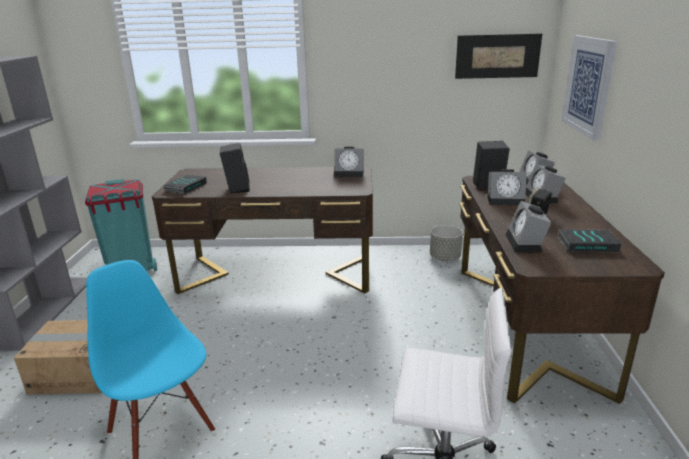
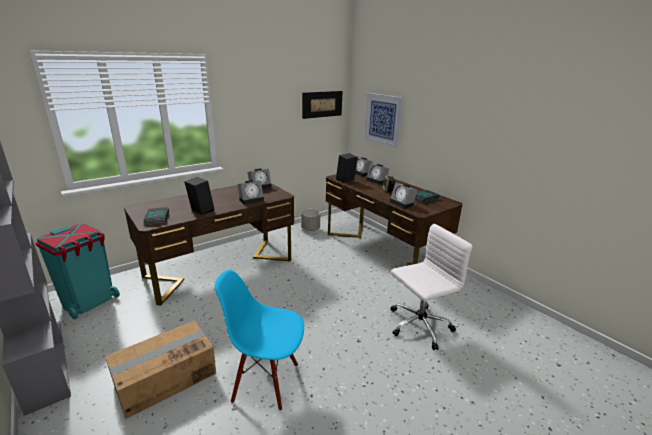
camera: 40 degrees left, 0 degrees up
(506, 200) = (364, 185): alarm clock -> alarm clock (252, 200)

